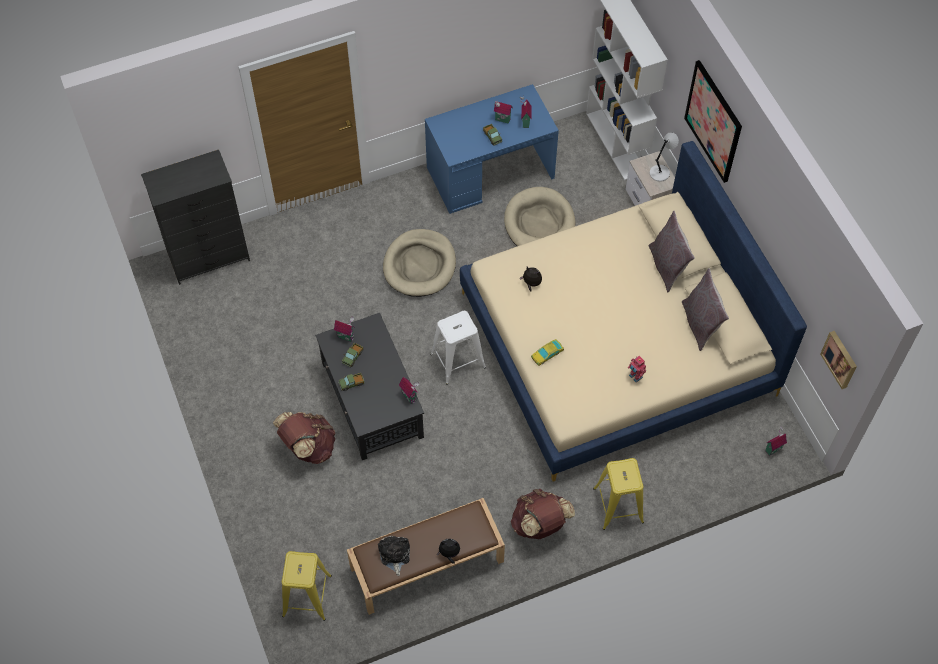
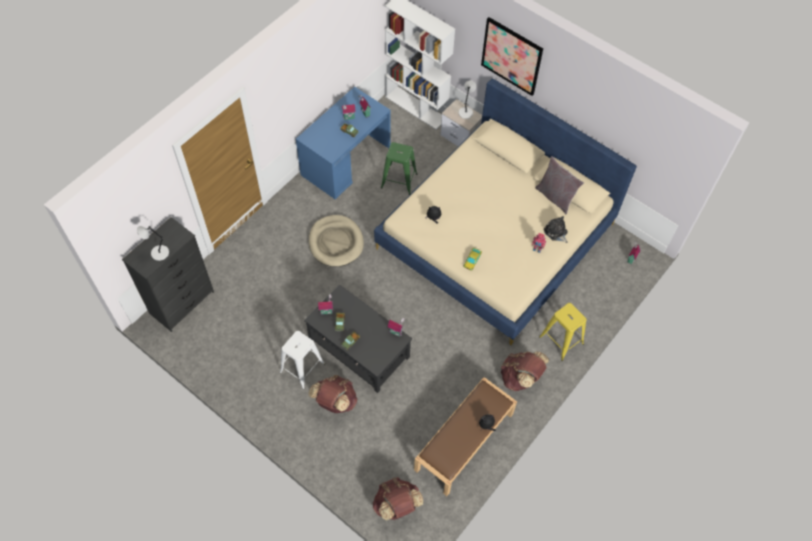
camera: 30 degrees left, 0 degrees up
(182, 184) = (158, 253): none -> grey table lamp
(307, 596) = (396, 505): yellow stool -> brown backpack
(394, 555) = (451, 445): plush toy -> plush toy (556, 232)
(457, 360) = (400, 295): white stool -> white stool (302, 368)
(539, 224) = (399, 181): beige dog bed -> green stool
(667, 266) = (512, 169): grey pillow -> none
(840, 359) = (674, 176): picture -> none

